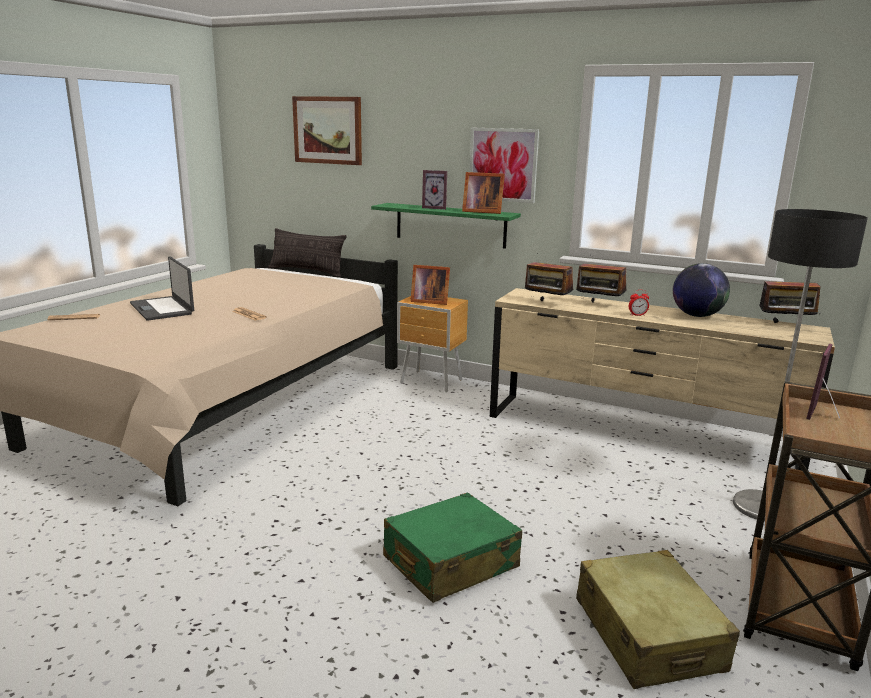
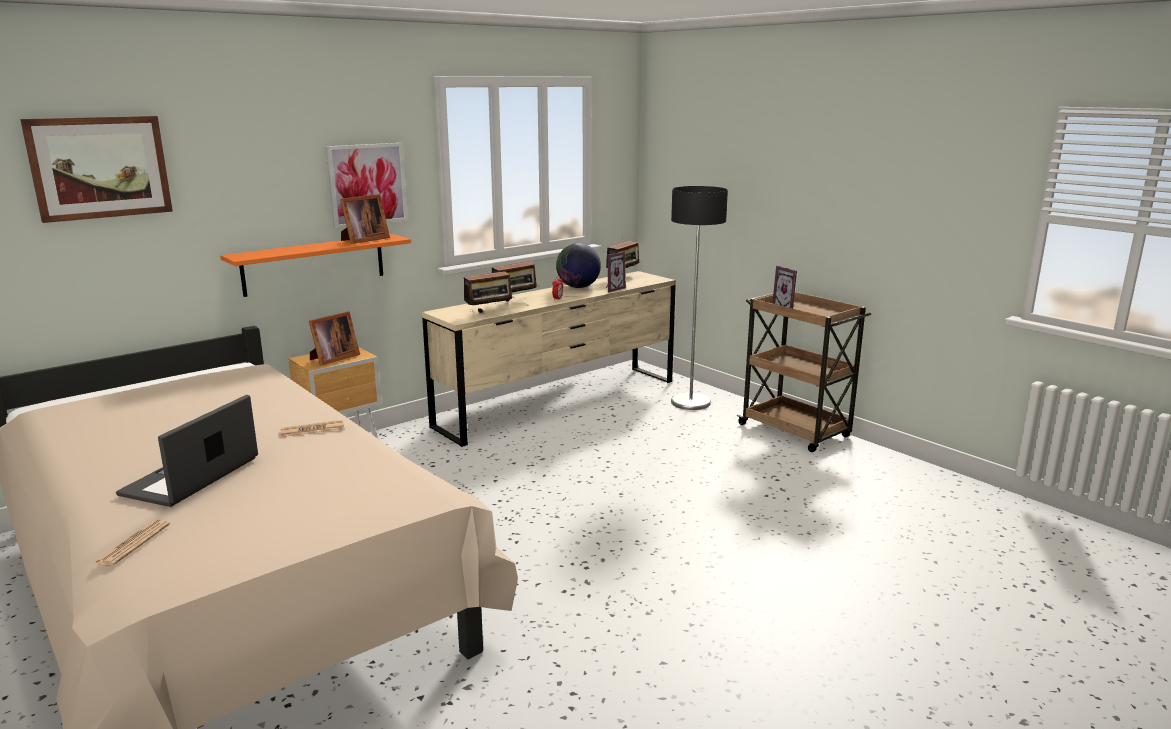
camera: 65 degrees left, 0 degrees up
(163, 308) = (192, 477): laptop -> laptop turned 120 degrees clockwise
(307, 271) = (120, 384): pillow -> none
(436, 208) = (306, 247): picture frame -> picture frame (612, 289)
(450, 225) = (314, 264): green shelf -> orange shelf
(450, 563) = (688, 520): green suitcase -> none
(648, 635) = (799, 476): beige suitcase -> none

